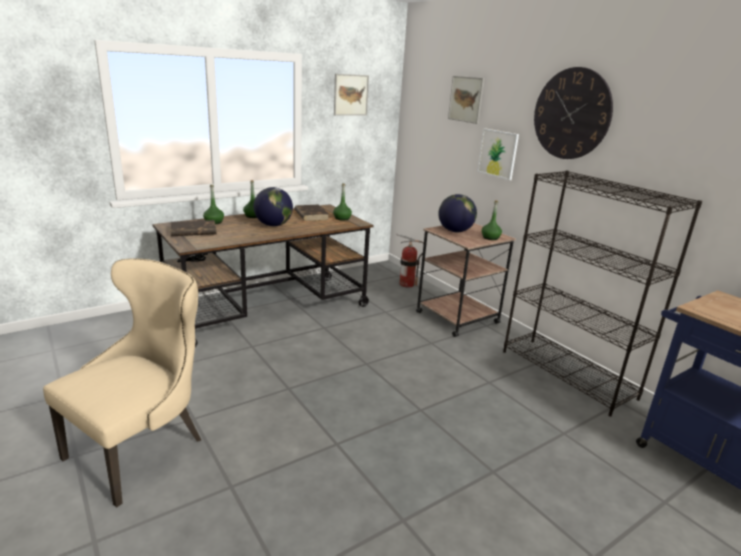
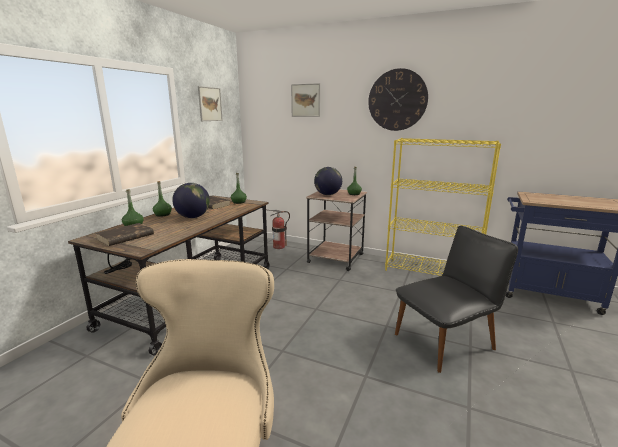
camera: 30 degrees left, 5 degrees down
(466, 453) = (443, 341): none -> black chair
(498, 153) = (341, 135): picture -> none
(567, 374) = (431, 271): black bookcase -> yellow bookcase

